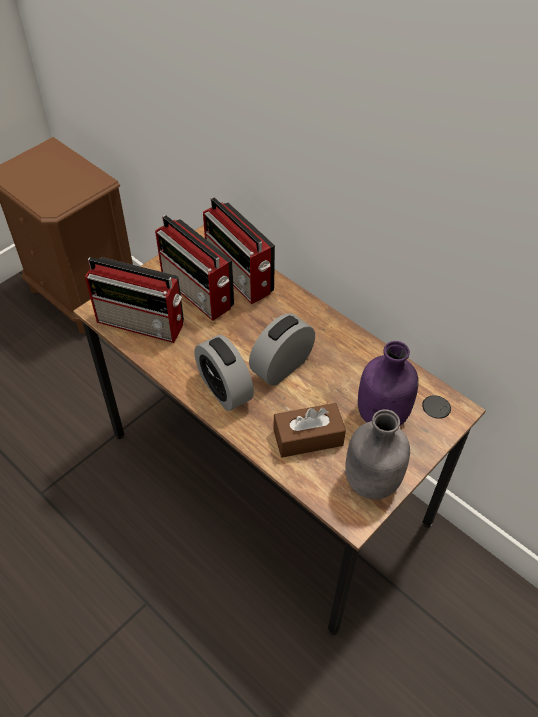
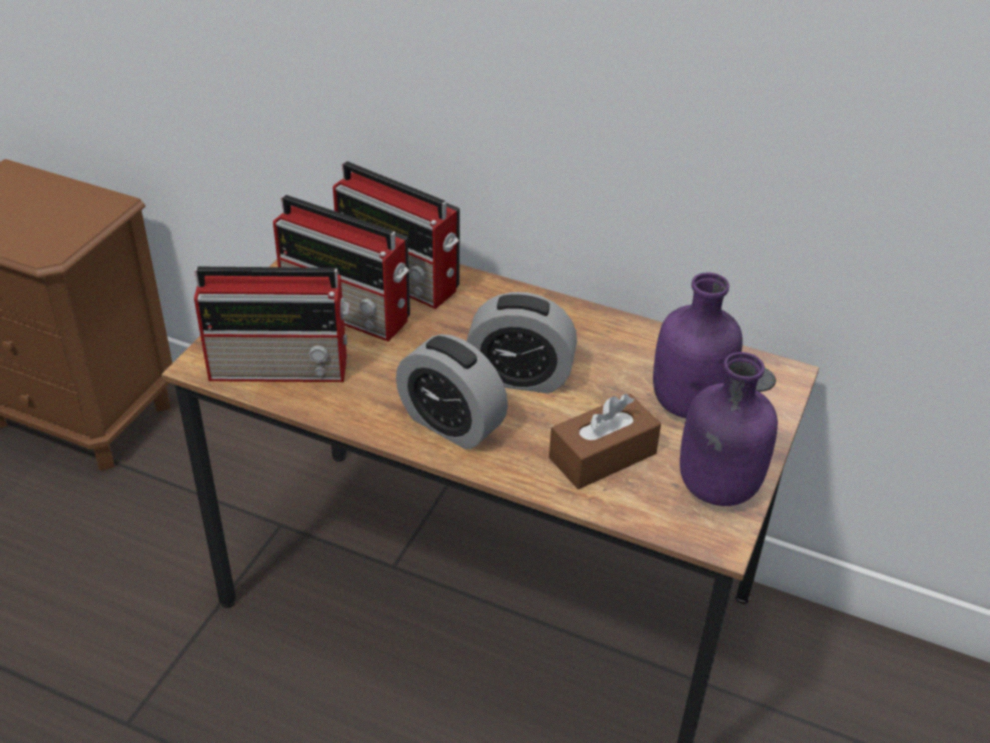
camera: 20 degrees left, 10 degrees down
(282, 366) = (519, 377): alarm clock -> alarm clock turned 105 degrees counterclockwise
(370, 481) = (716, 488): grey bottle -> purple bottle

